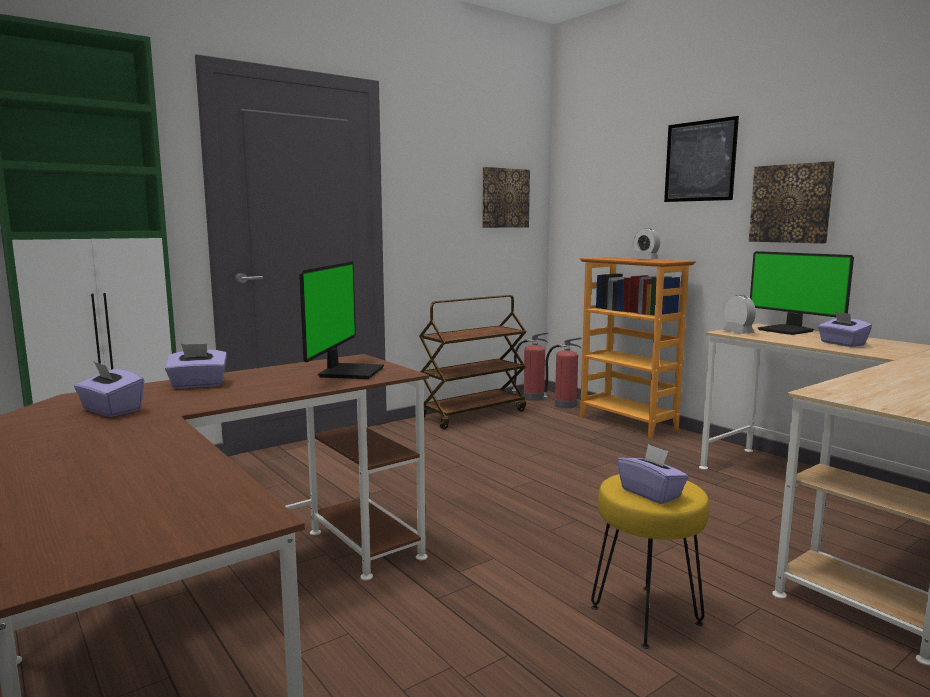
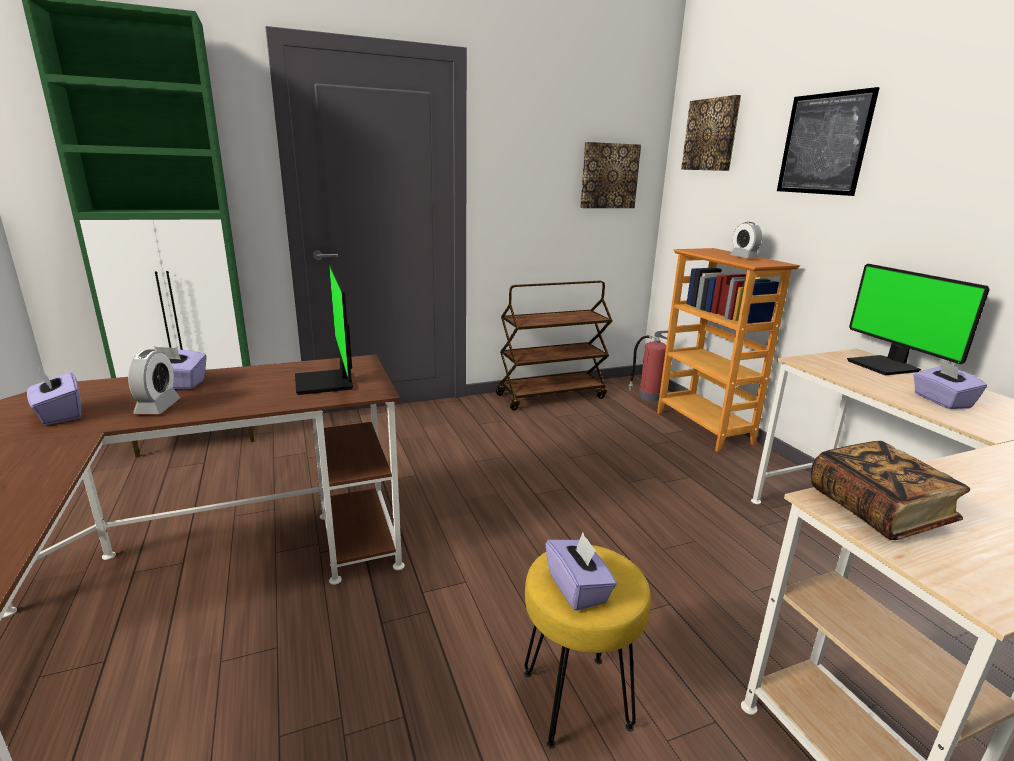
camera: 15 degrees right, 10 degrees up
(348, 372) = (327, 383): monitor -> monitor turned 135 degrees clockwise
(532, 397) = (621, 383): fire extinguisher -> none
(738, 332) = (817, 363): alarm clock -> alarm clock (158, 407)
(791, 203) = (925, 207): picture -> picture (711, 135)
(852, 392) = (877, 510): none -> book

